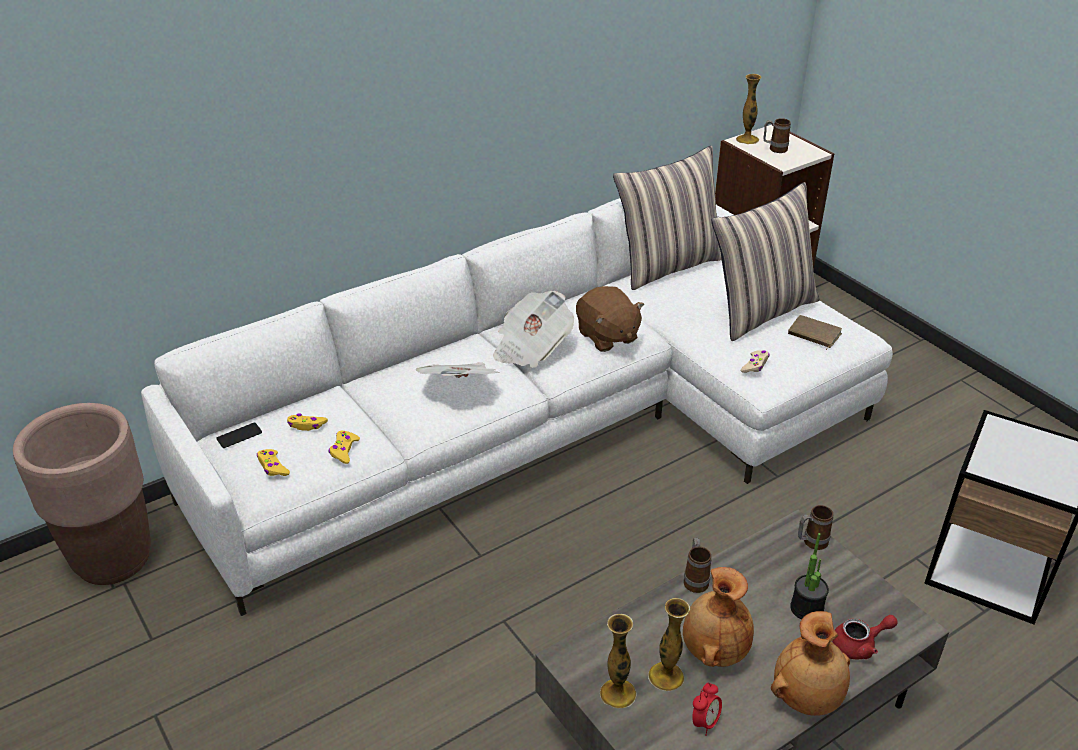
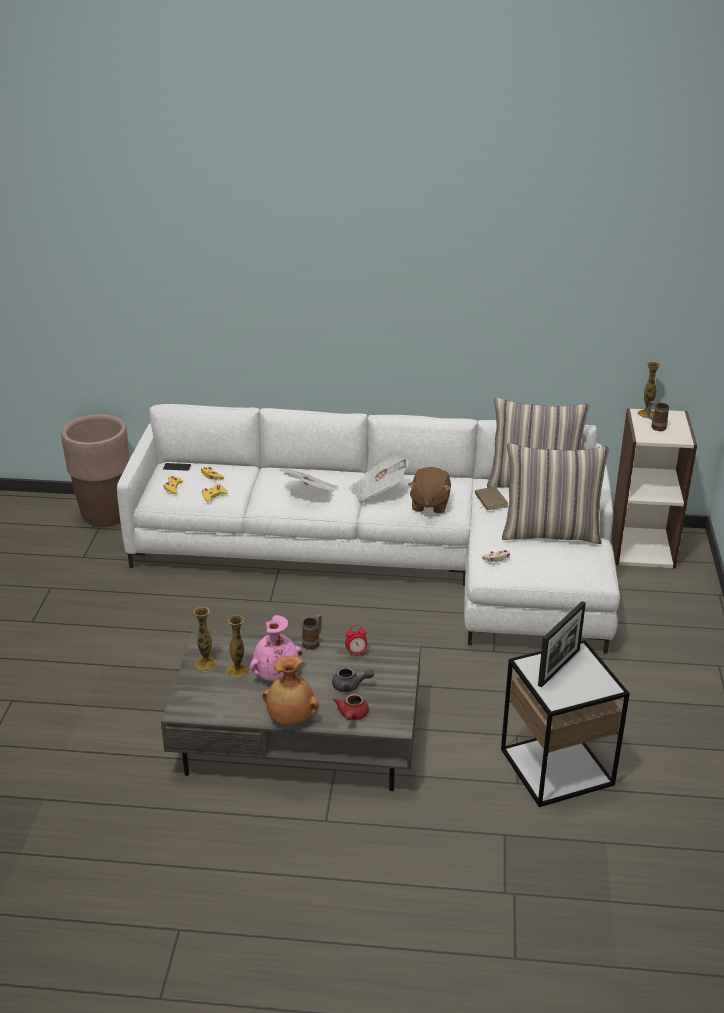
camera: 40 degrees right, 5 degrees down
(705, 722) = (227, 697): alarm clock -> alarm clock (356, 653)
(713, 649) = (276, 674): brown vase -> pink vase
(806, 608) = (350, 686): potted plant -> grey teapot
(811, 543) = (401, 661): mug -> none
(813, 335) = (562, 560): brown book -> brown book (489, 500)
(859, 645) = (352, 715): red teapot -> red teapot turned 75 degrees clockwise
(1011, 453) = (559, 667): none -> picture frame

